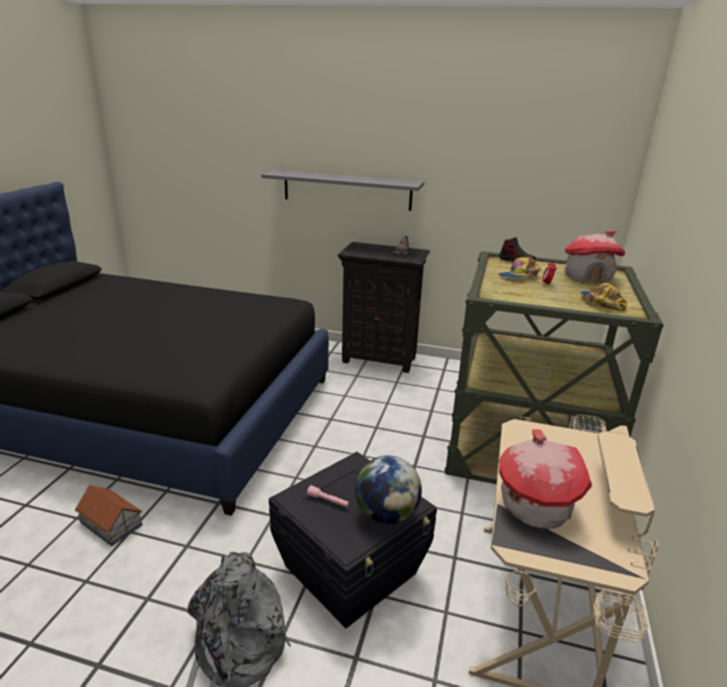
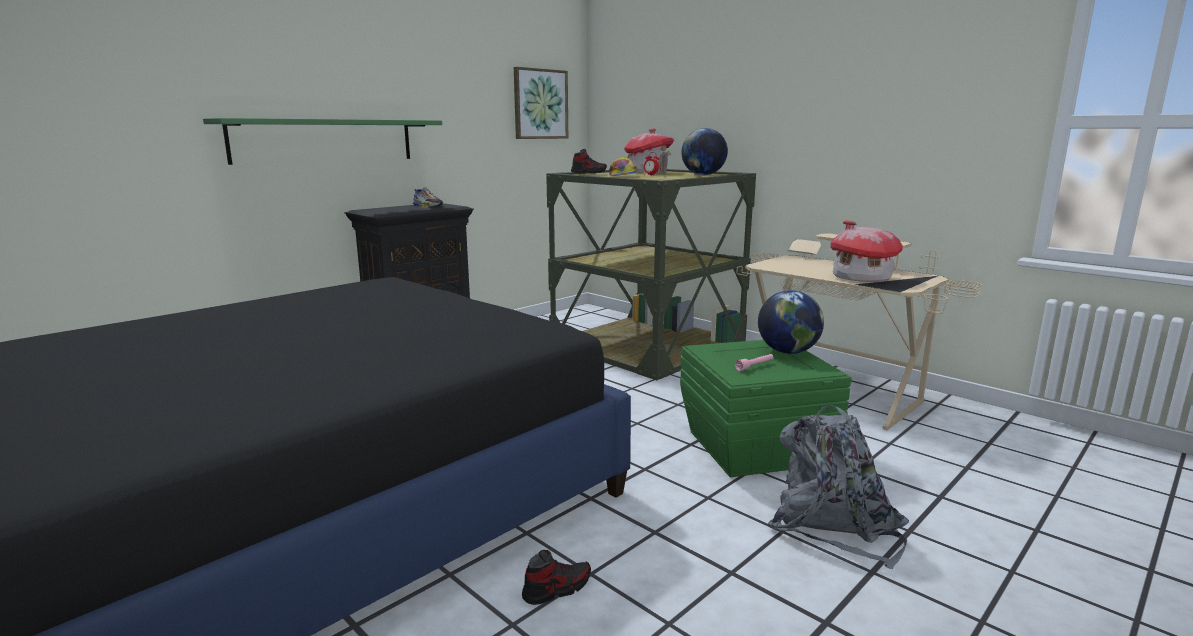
camera: 60 degrees left, 10 degrees down
(111, 523) = (557, 589): toy house -> shoe
(347, 190) = (325, 140): grey shelf -> green shelf
(352, 570) = (755, 447): black storage box -> green storage box
(566, 174) = (540, 104): none -> picture
(601, 302) = (703, 175): cap -> globe

